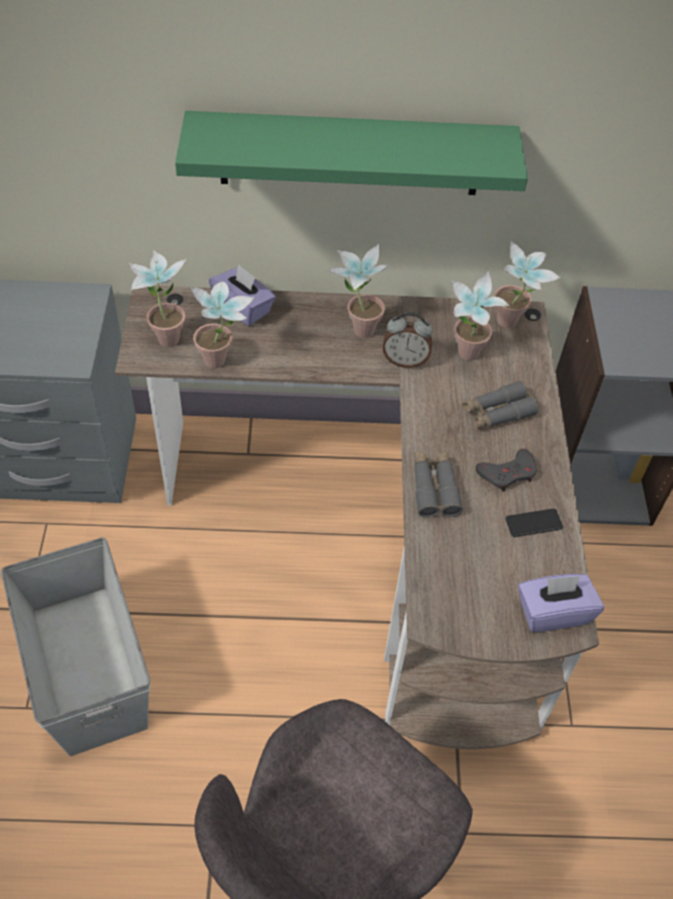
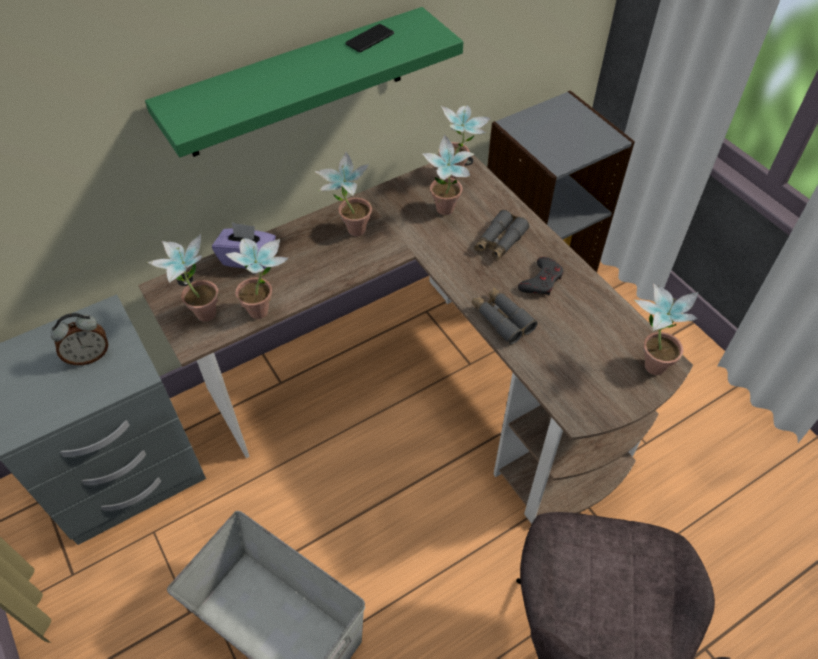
camera: 30 degrees left, 0 degrees up
(405, 360) = (405, 237): alarm clock -> alarm clock (89, 356)
(533, 523) = (586, 306): phone -> phone (370, 39)
(553, 612) = (649, 361): purple tissue box -> potted plant

